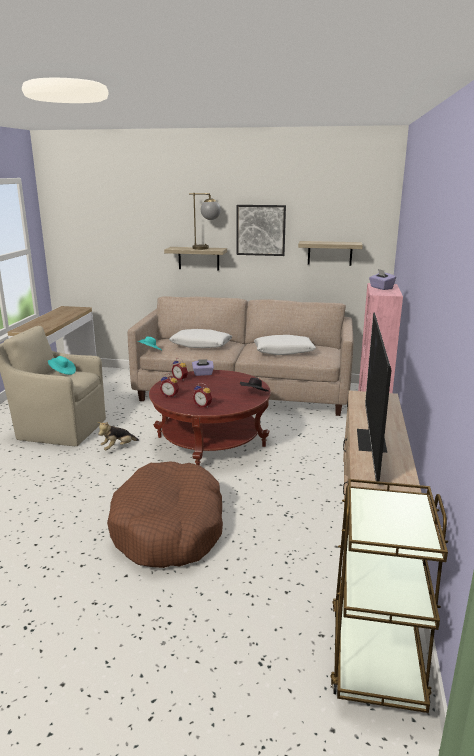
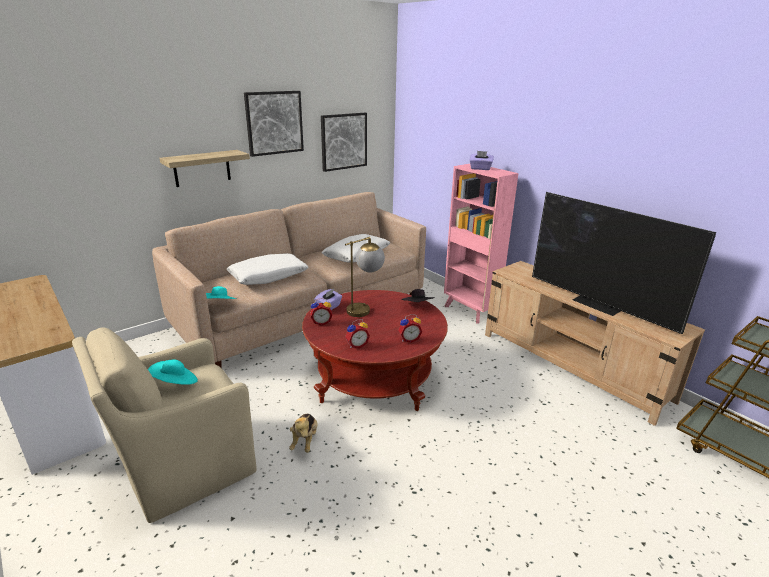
camera: 50 degrees left, 5 degrees up
(169, 528) = (511, 481): brown dog bed -> none
(206, 248) = (219, 153): table lamp -> table lamp (364, 308)
(330, 253) = (343, 141): shelf -> picture

